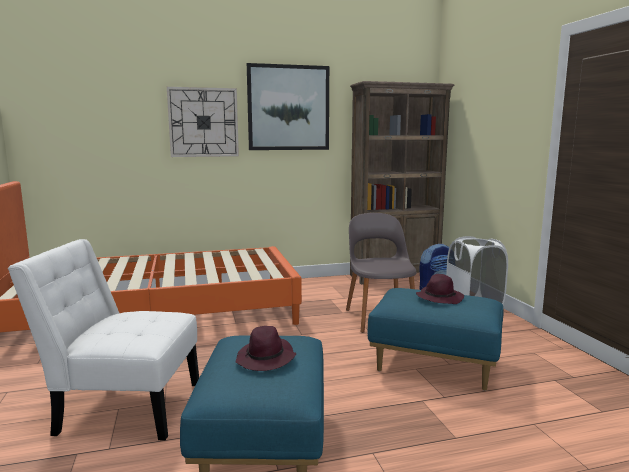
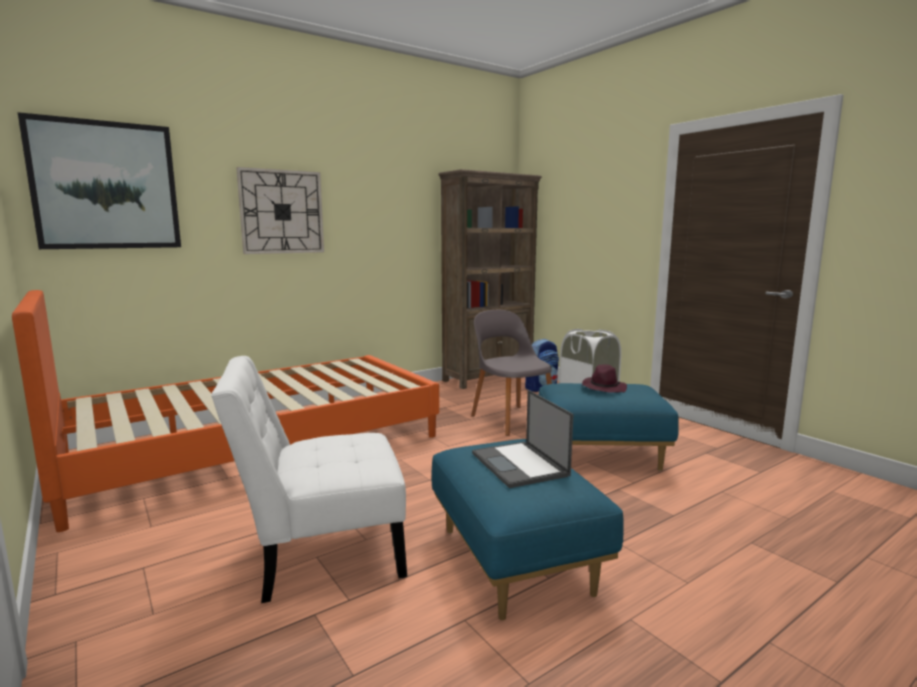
camera: 20 degrees left, 0 degrees up
(266, 359) = (520, 465): purple hat -> laptop
(288, 108) = (376, 197): picture -> picture (106, 186)

